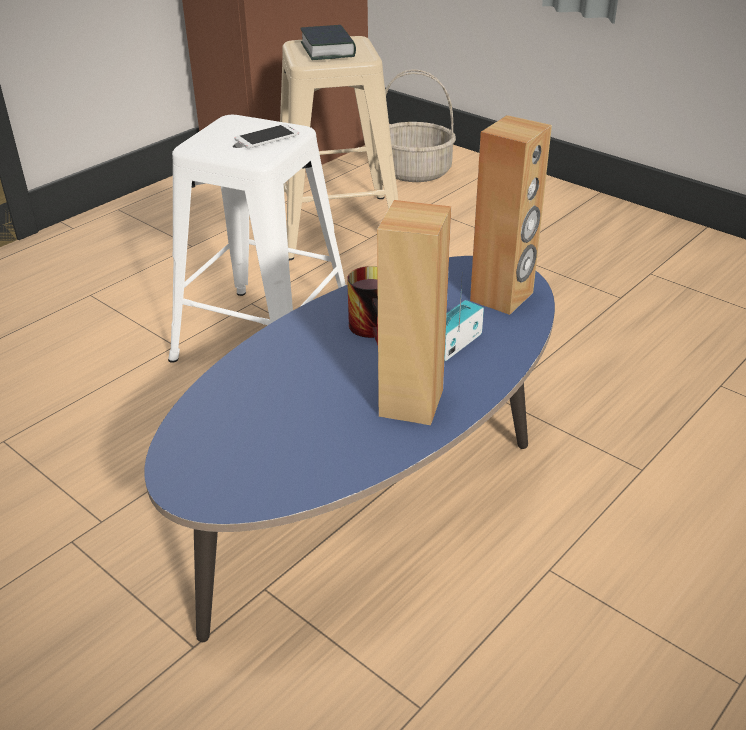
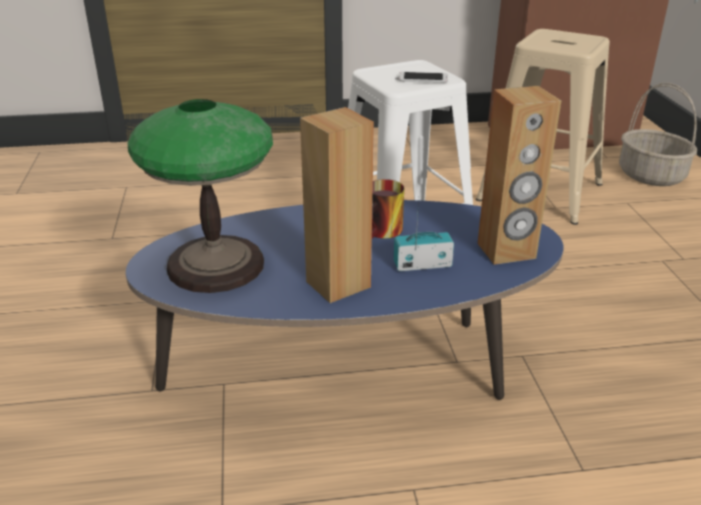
camera: 40 degrees right, 5 degrees down
(260, 449) = (214, 265): none -> table lamp
(328, 50) = (561, 39): book -> none

